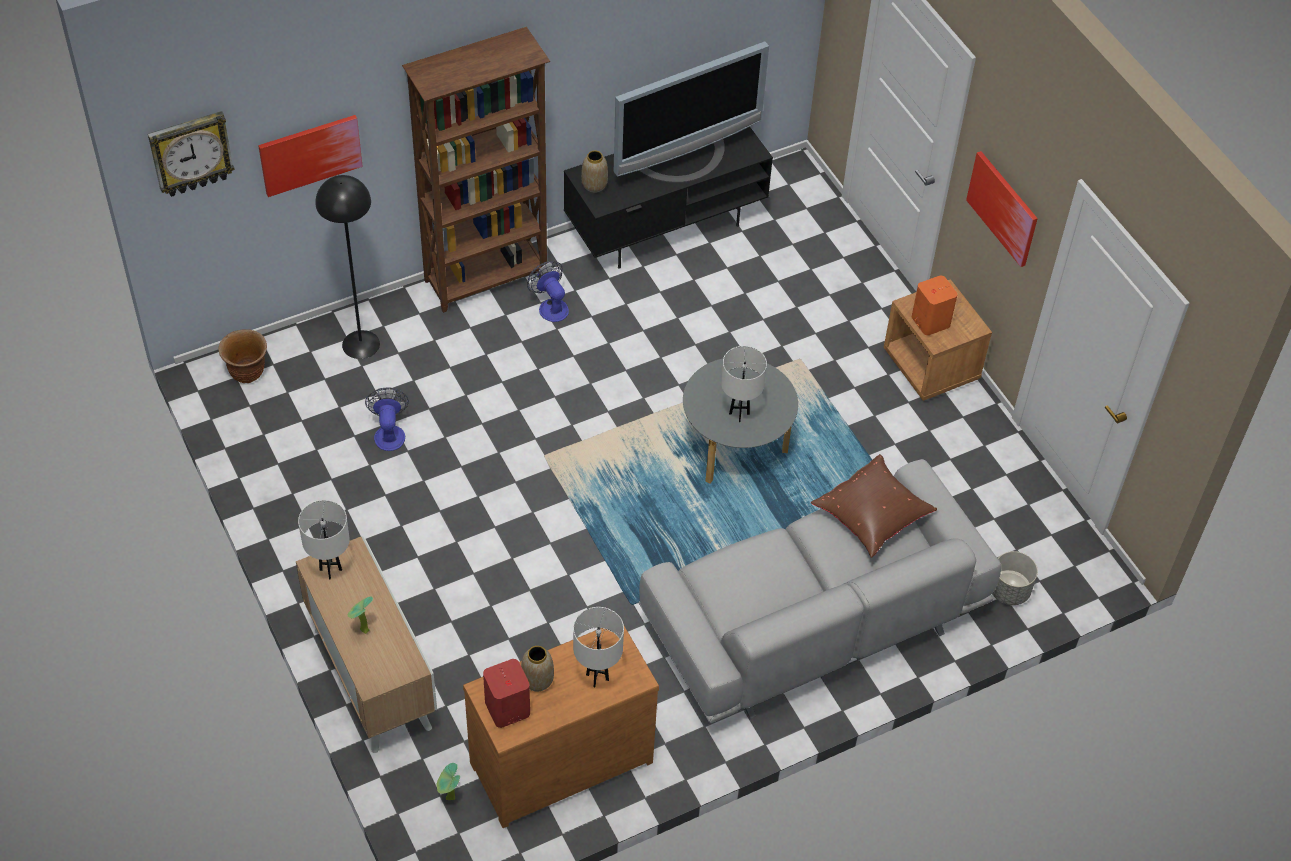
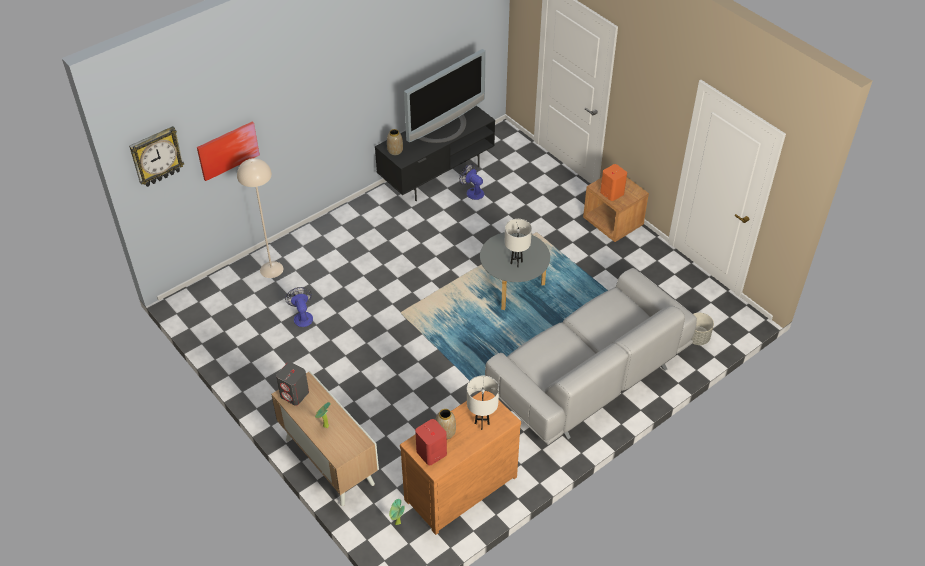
camera: 10 degrees left, 5 degrees down
(247, 372) = (205, 297): brown planter -> none
(331, 569) = (295, 394): white table lamp -> grey speaker
(361, 344) = (271, 269): black floor lamp -> beige floor lamp
(487, 279) = (339, 220): brown bookcase -> none
(550, 306) = (381, 228): fan -> fan (472, 192)
(872, 516) = (612, 305): brown pillow -> none
(1003, 208) = (647, 114): picture -> none

